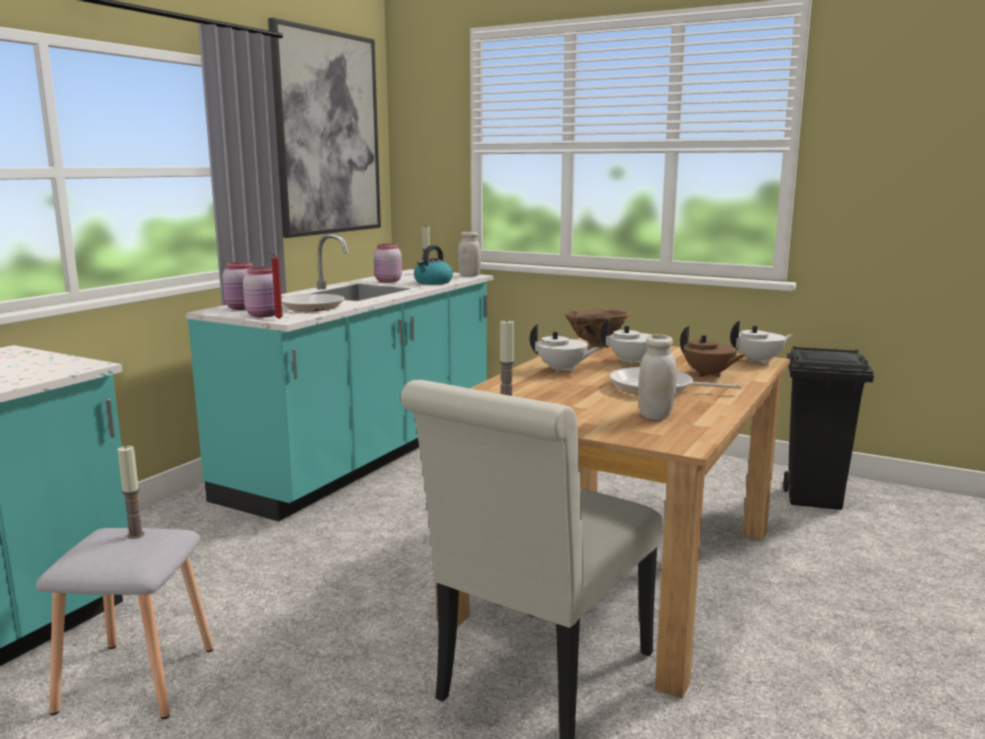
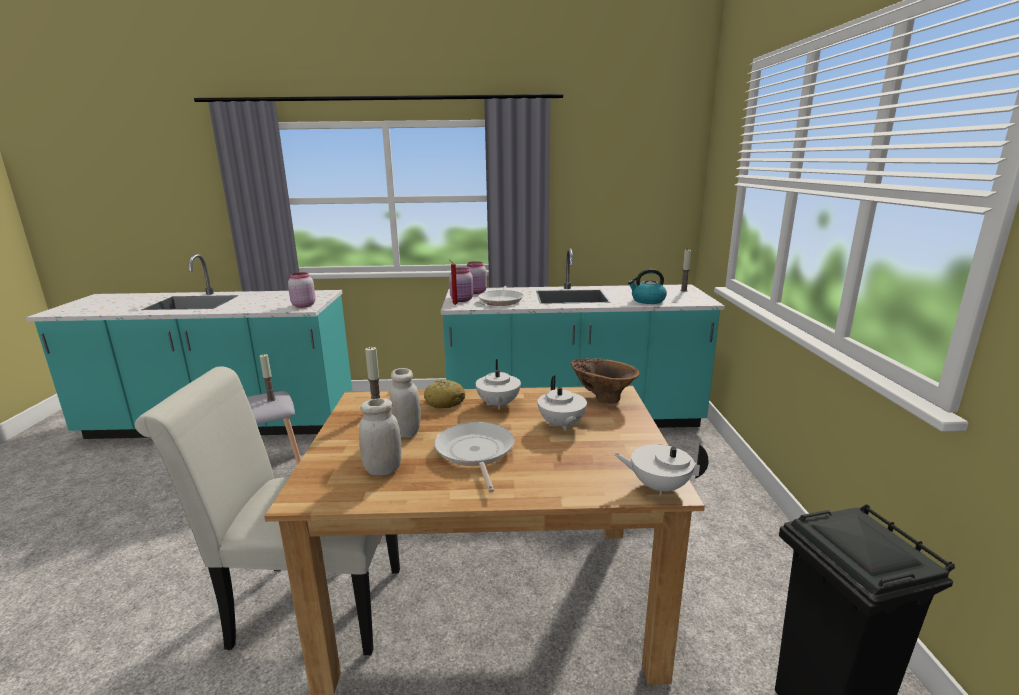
camera: 60 degrees right, 5 degrees up
(327, 133) = (623, 167): picture -> none
(387, 281) = (625, 292): pink jar -> pink jar (303, 305)
(469, 275) = (702, 301): white jar -> white jar (407, 432)
(527, 382) = (445, 402): none -> bread
(708, 374) = (556, 468): brown teapot -> none
(759, 361) = (658, 486): white teapot -> white teapot turned 150 degrees clockwise

